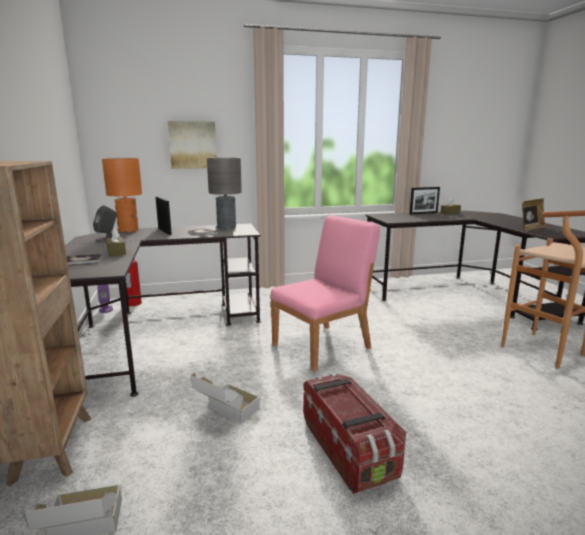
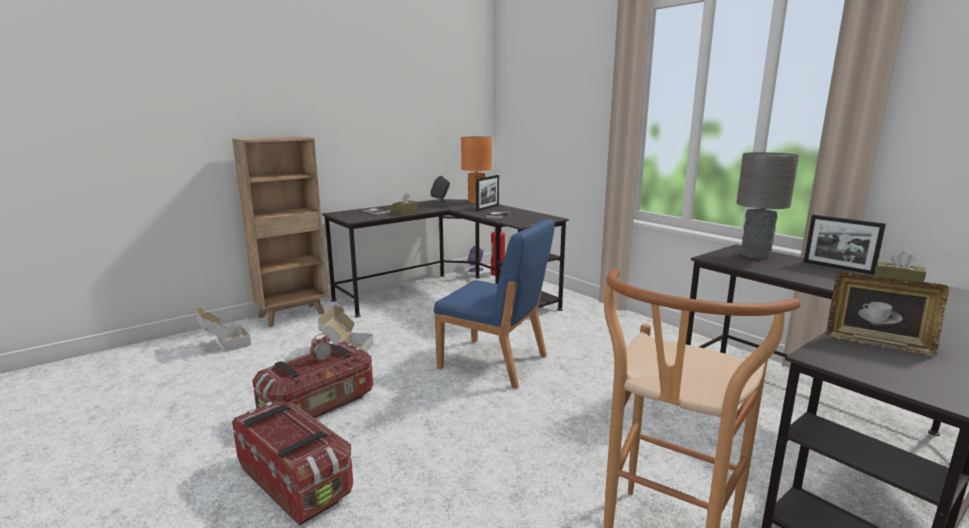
camera: 65 degrees right, 0 degrees up
(192, 145) = (564, 125): picture -> none
(226, 227) = (531, 216): grey table lamp -> grey table lamp (754, 255)
(323, 346) = (494, 363): pink chair -> blue chair
(342, 399) = (322, 359): none -> alarm clock
(486, 478) = (295, 480): none -> storage box

